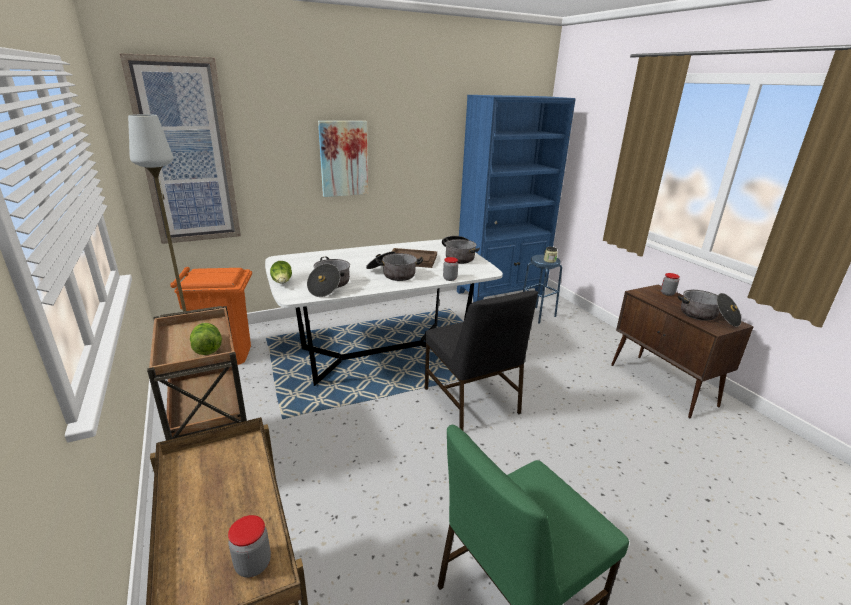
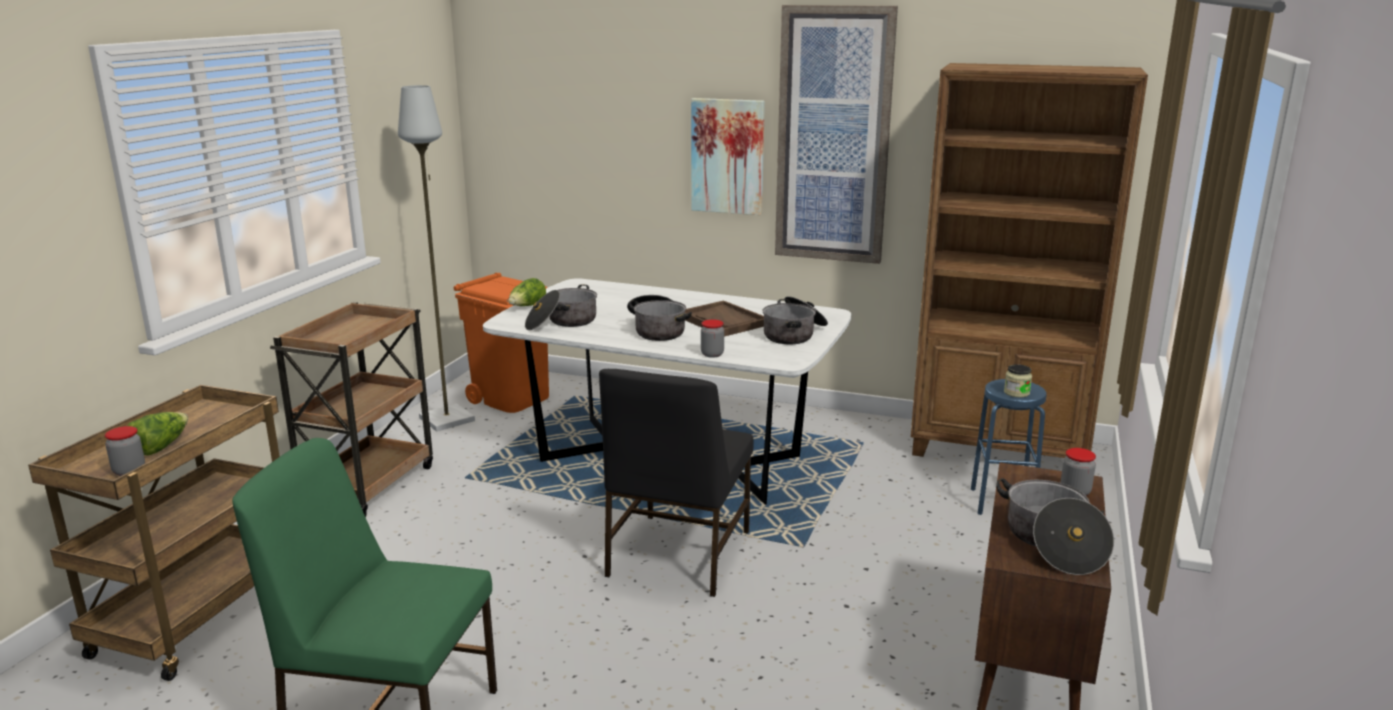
camera: 45 degrees right, 5 degrees down
(186, 154) = (531, 132): picture -> picture (833, 136)
(207, 347) = (349, 339): lettuce -> lettuce (160, 447)
(501, 293) = (999, 451): blue bookcase -> brown bookcase

